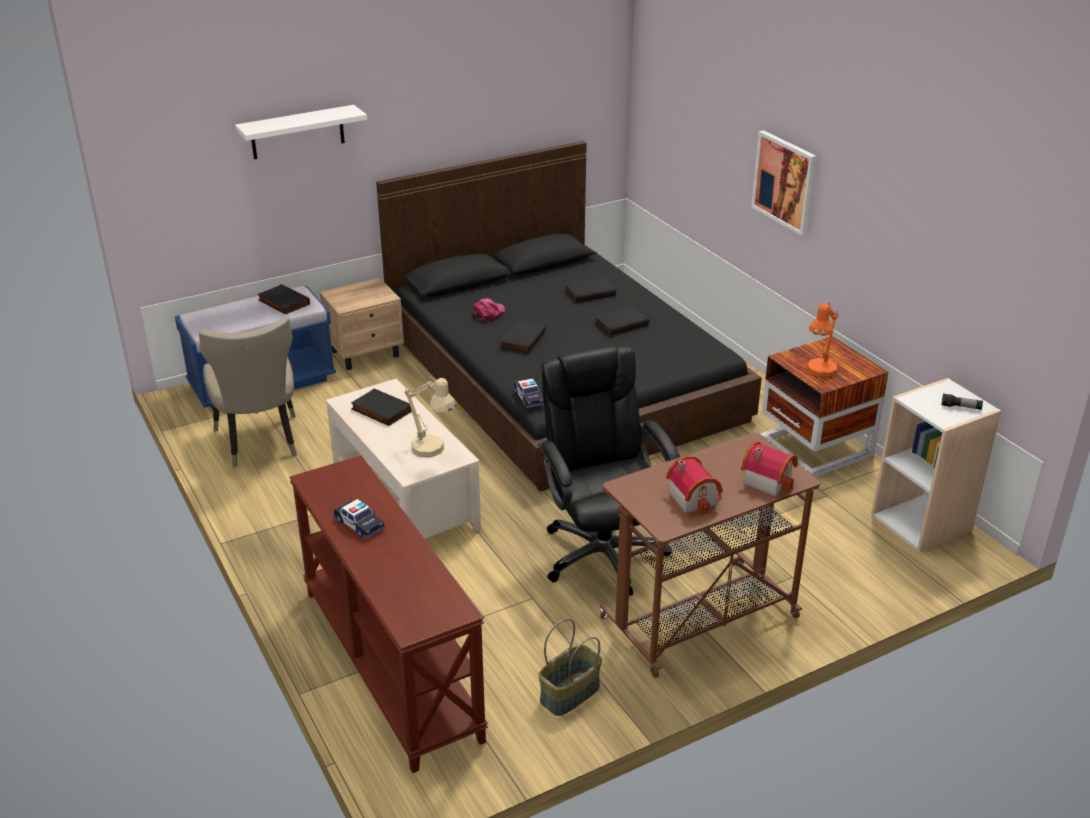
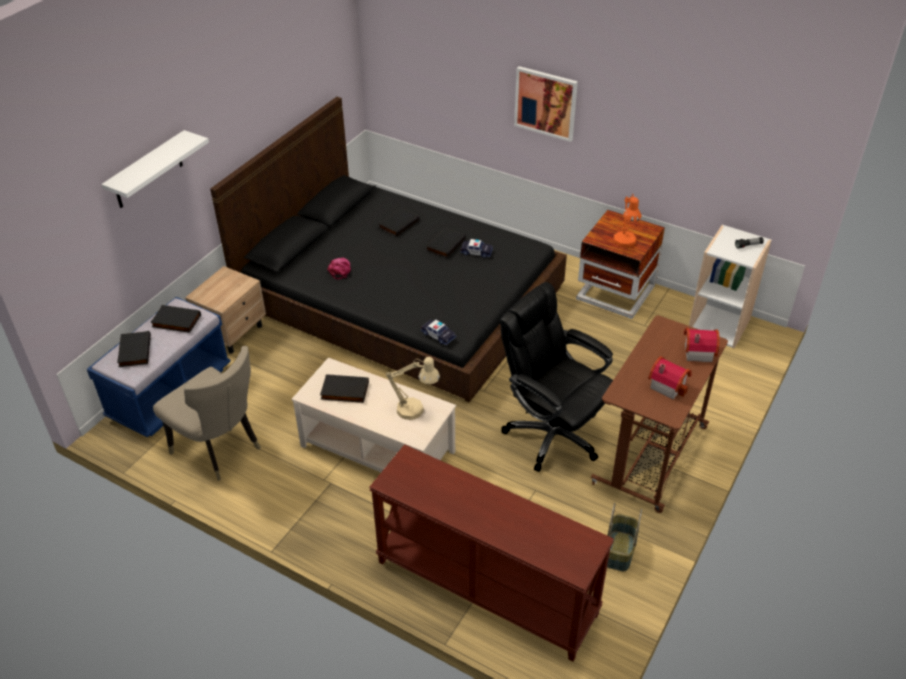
camera: 30 degrees left, 10 degrees up
(359, 524) = (461, 504): toy car -> toy car (476, 252)
(521, 339) = (386, 285): black book -> black book (134, 351)

